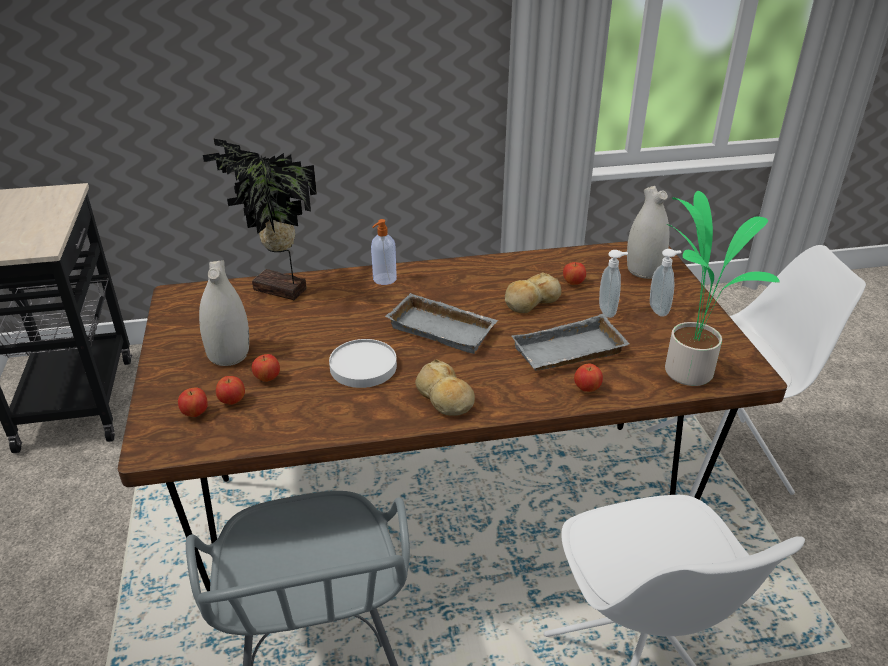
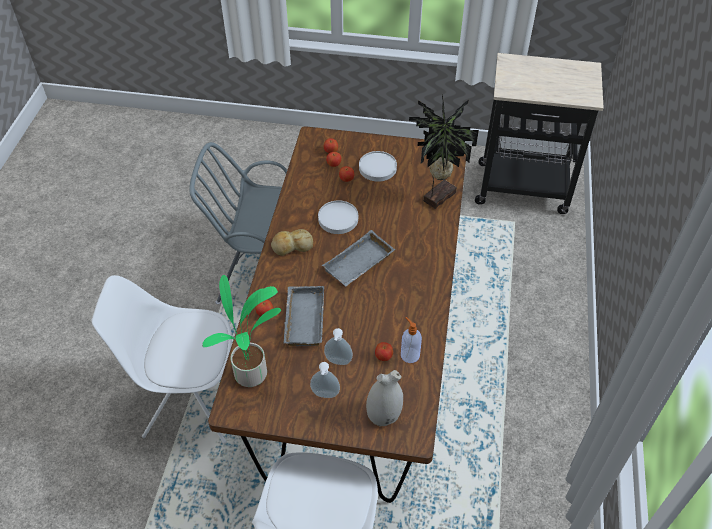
camera: 110 degrees right, 15 degrees up
(229, 353) = (377, 168): white vase -> white plate
(384, 279) = (432, 249): soap dispenser -> soap dispenser (409, 354)
(530, 301) = (370, 321): bread -> none

